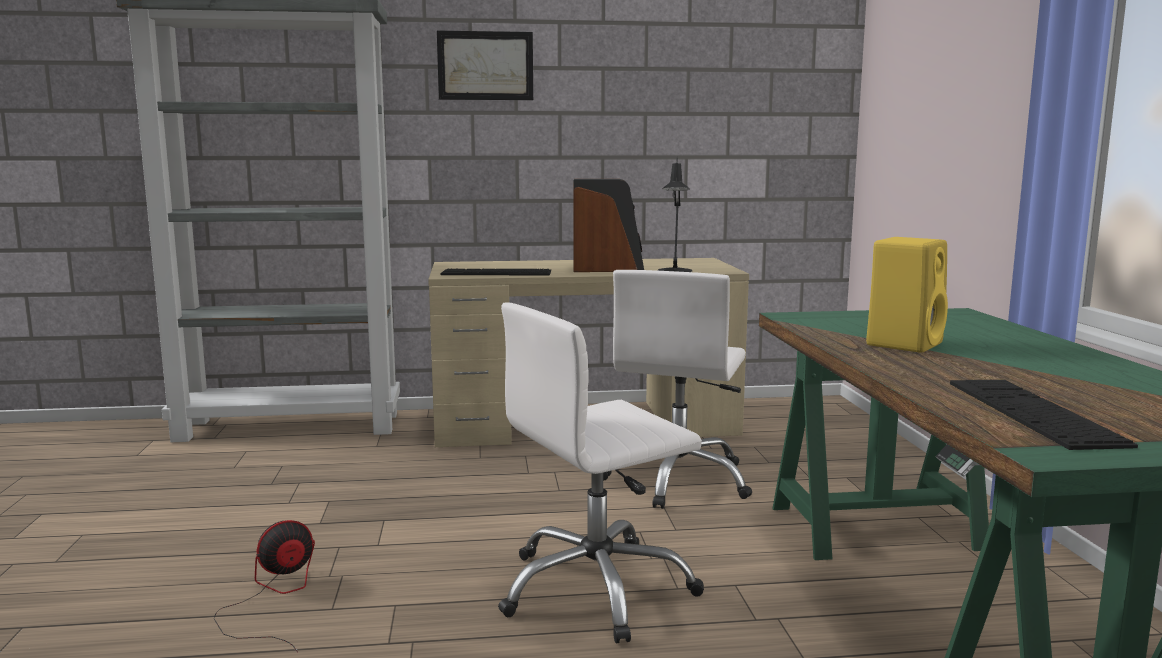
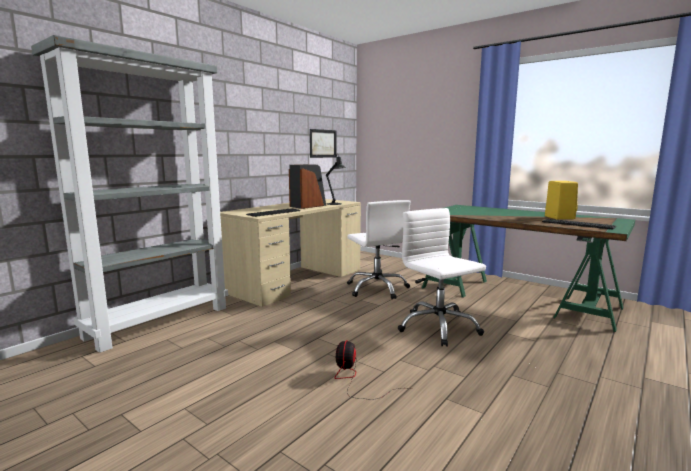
camera: 45 degrees left, 0 degrees up
(485, 66) = (233, 106): picture -> picture (323, 143)
(596, 589) = (438, 327): white office chair -> white office chair turned 135 degrees clockwise
(904, 344) = (491, 215): yellow speaker -> yellow speaker (558, 217)

